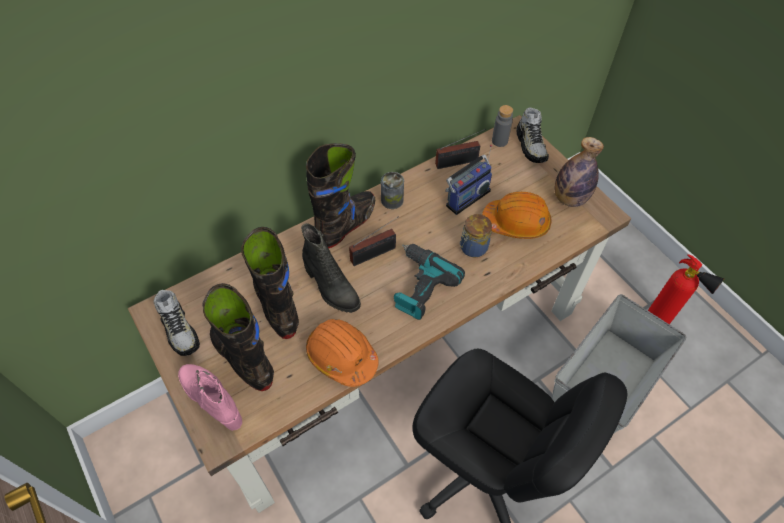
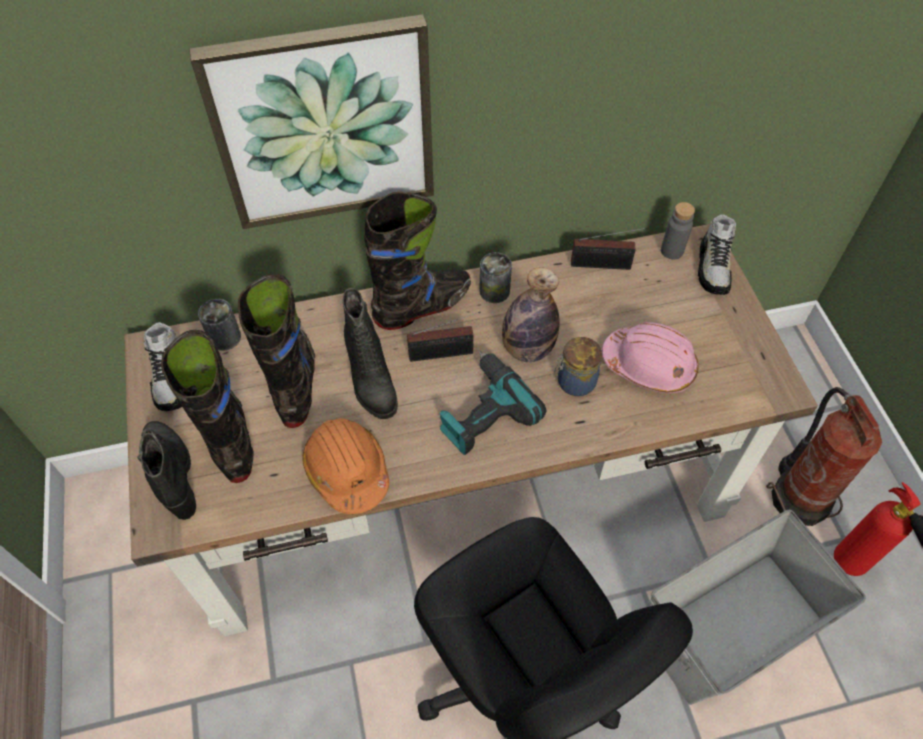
camera: 20 degrees right, 0 degrees up
(208, 288) = (225, 337): none -> can
(213, 398) = (173, 473): pink boot -> black boot
(262, 108) = (324, 125): none -> picture
(466, 197) = (594, 313): radio -> none
(516, 222) = (649, 365): orange hard hat -> pink hard hat
(569, 198) = (738, 354): bottle -> bottle (527, 349)
(613, 285) = (799, 497): none -> fire extinguisher

